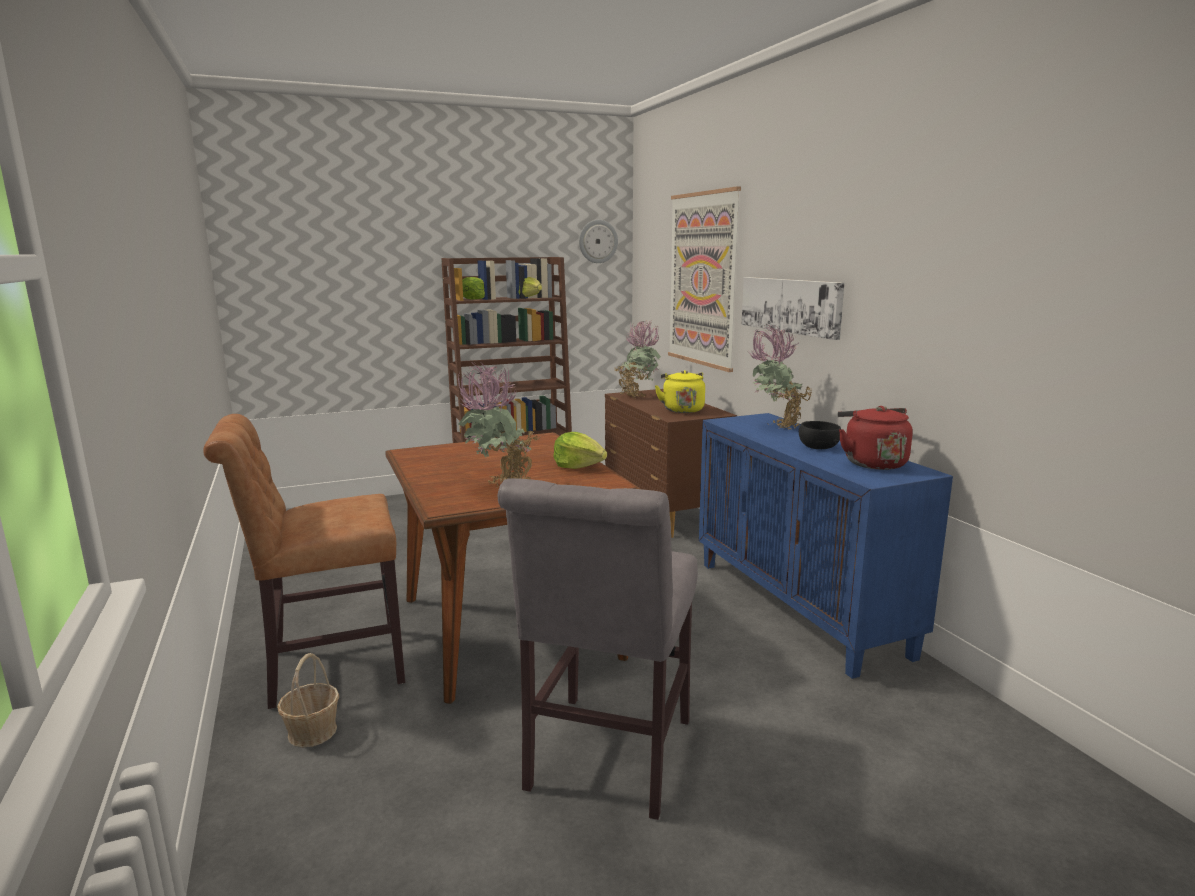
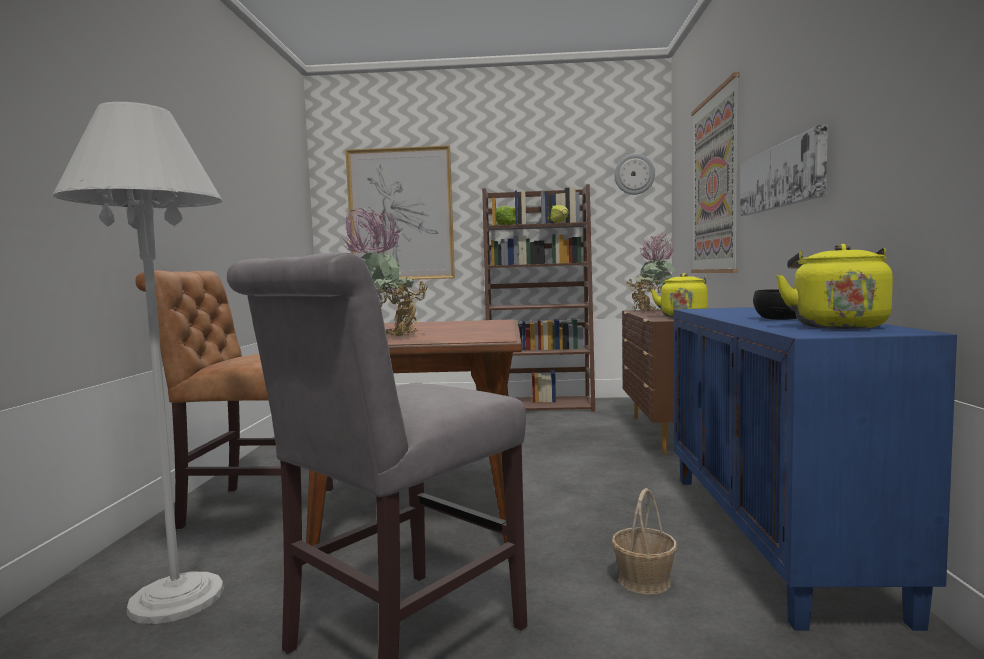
camera: 25 degrees right, 10 degrees down
(312, 732) = (182, 553): basket -> basket (643, 581)
(338, 280) = (401, 214): none -> picture
(367, 776) = (176, 598): none -> white floor lamp
(579, 466) = (489, 331): lettuce -> none
(775, 427) = (751, 311): potted plant -> none
(872, 463) = (836, 326): red kettle -> yellow kettle

